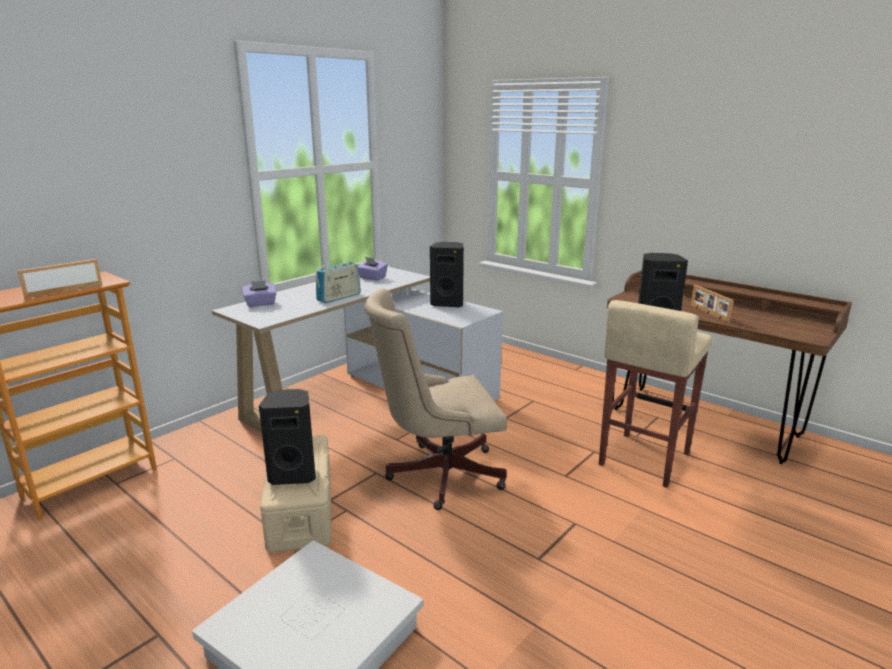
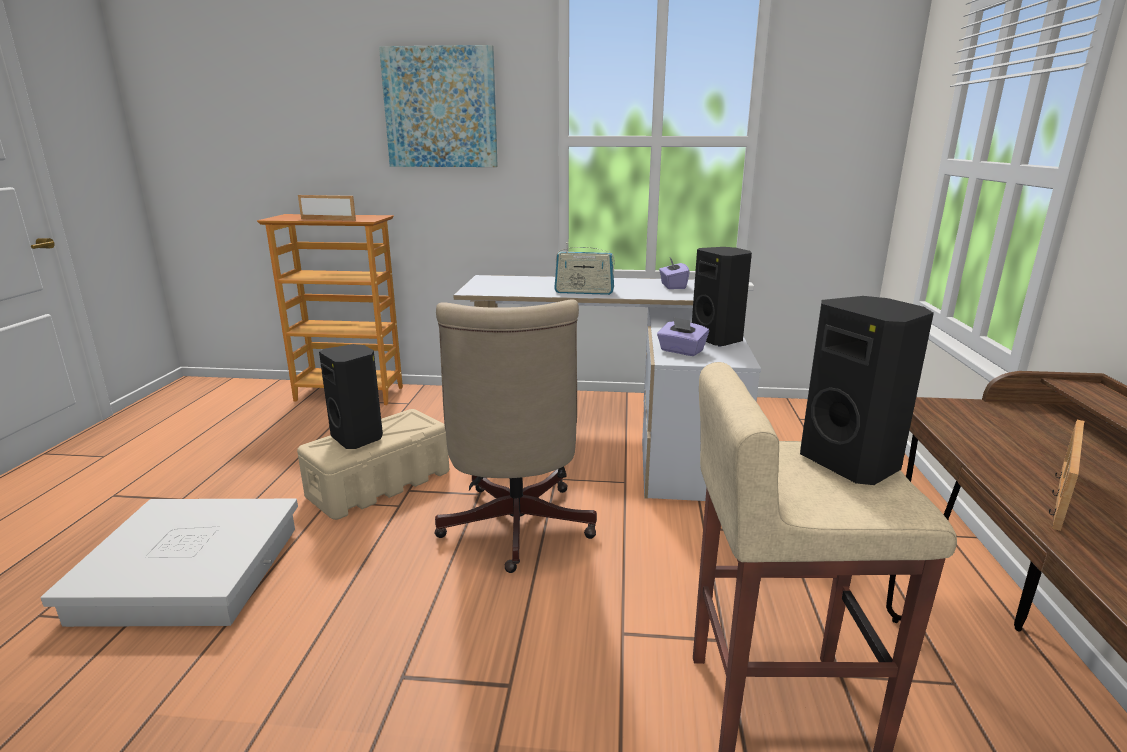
camera: 55 degrees right, 0 degrees up
(139, 154) = (440, 108): none -> picture
(260, 304) = (516, 279): purple tissue box -> purple tissue box (681, 351)
(437, 474) = (514, 530): beige office chair -> beige office chair turned 135 degrees counterclockwise

